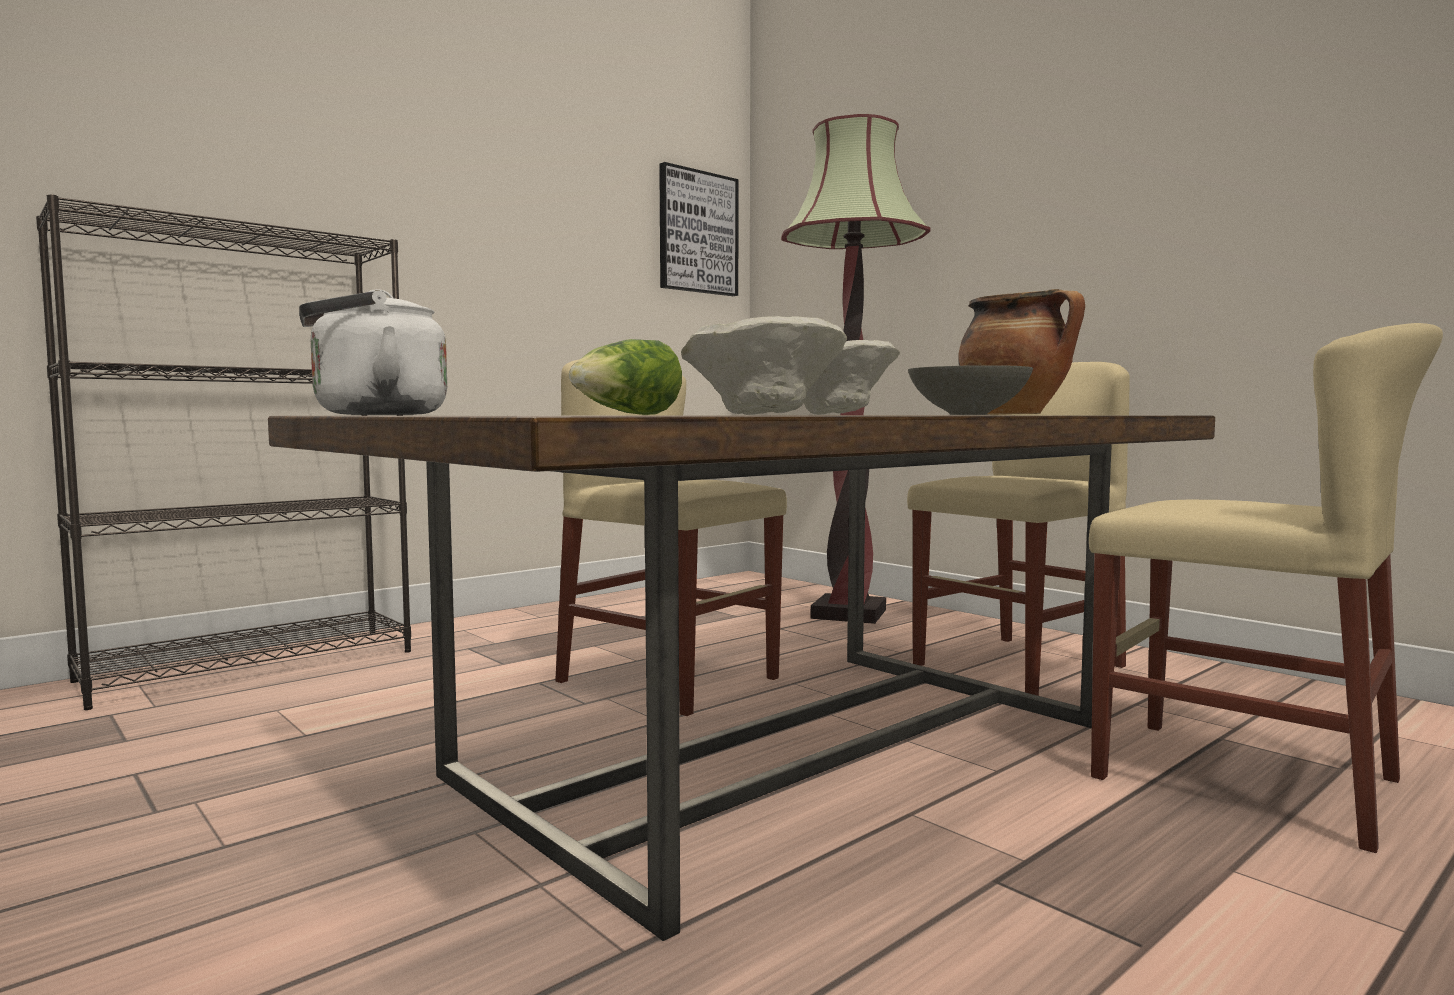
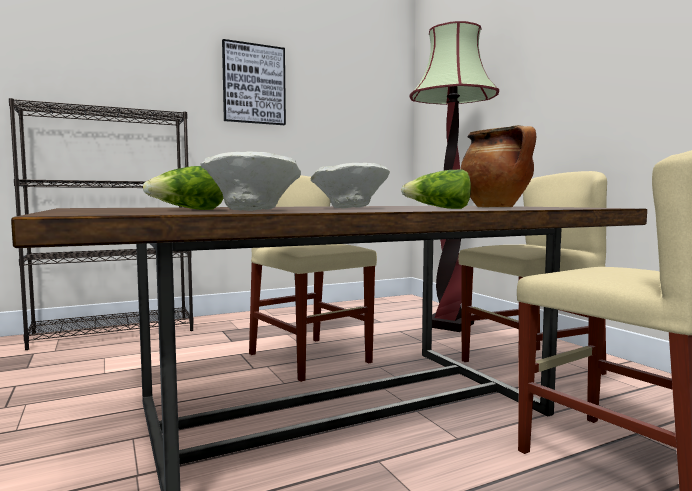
camera: 15 degrees right, 0 degrees up
(372, 414) = (93, 208): white kettle -> none
(697, 232) = (379, 98): picture -> picture (254, 84)
(969, 414) = (439, 208): grey bowl -> lettuce

